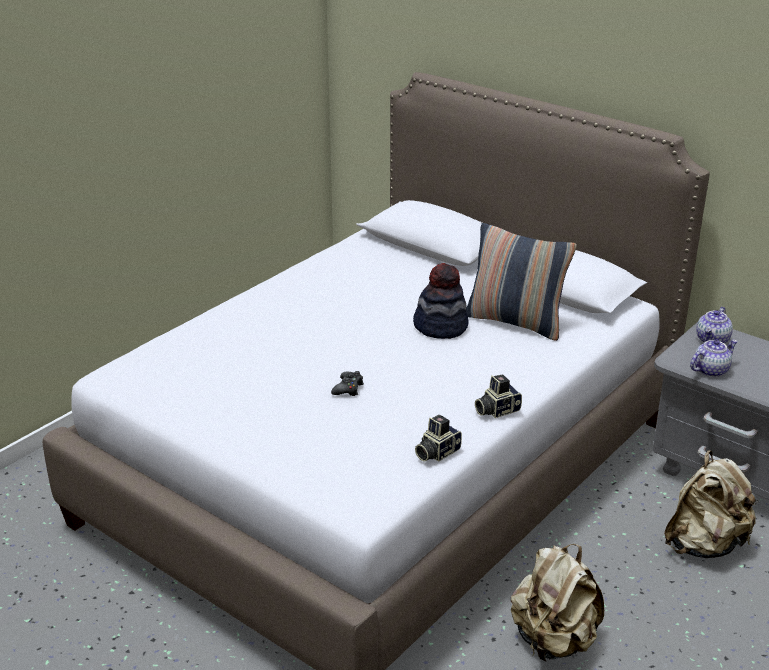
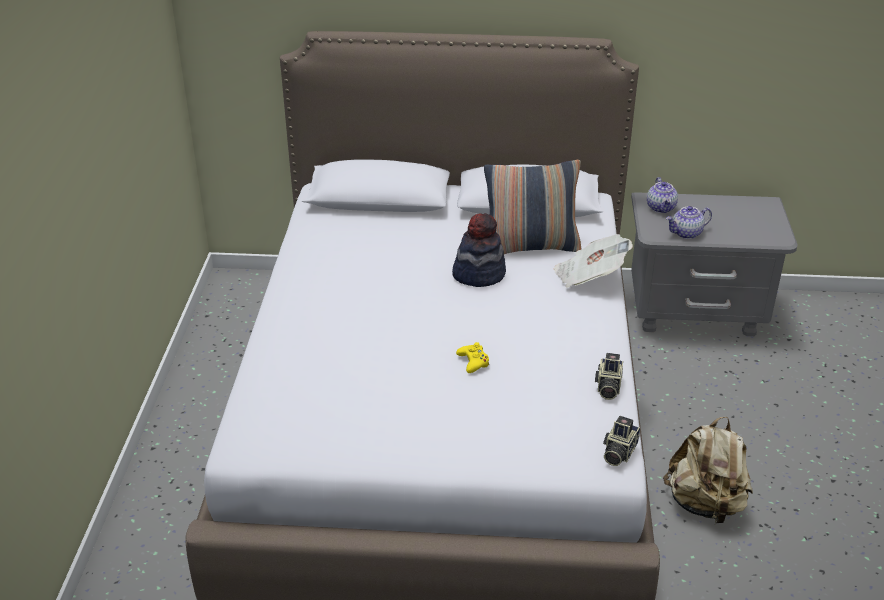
camera: 35 degrees left, 5 degrees up
(348, 388) = (473, 362): black game controller -> yellow game controller
(496, 410) = (607, 330): camera -> camera (618, 452)
(538, 363) = (589, 276): none -> newspaper
(704, 544) = (725, 377): beige backpack -> none
(710, 370) = (686, 233): teapot -> teapot turned 135 degrees counterclockwise

